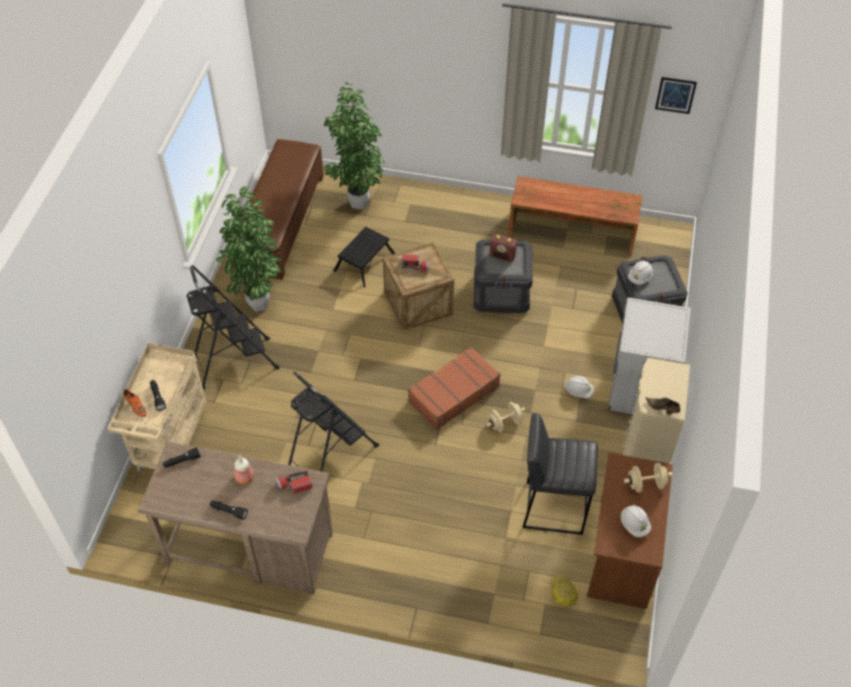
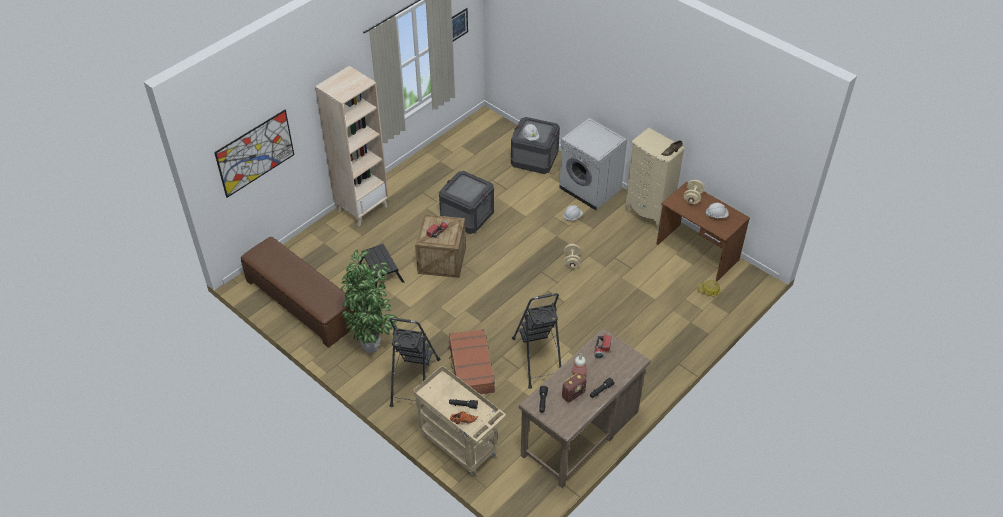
camera: 60 degrees left, 5 degrees down
(329, 48) = (255, 153): none -> picture
(356, 204) = (322, 254): potted plant -> none
(443, 202) = (362, 208): none -> beige bookcase
(453, 393) = (530, 275): brown suitcase -> brown suitcase (471, 368)
(502, 256) = (462, 188): radio -> radio (573, 394)
(552, 507) = (647, 268): grey stool -> none
(573, 231) = (444, 159): brown bench -> none

